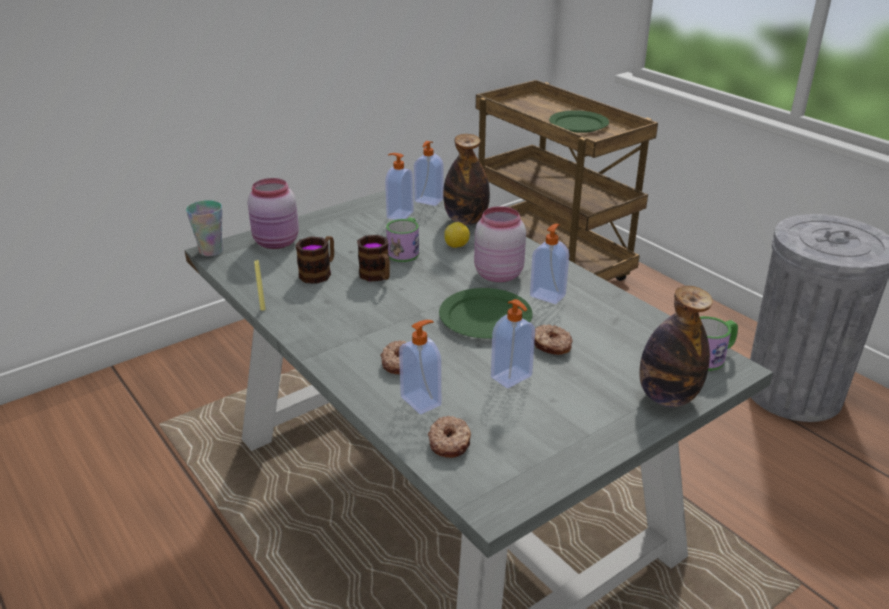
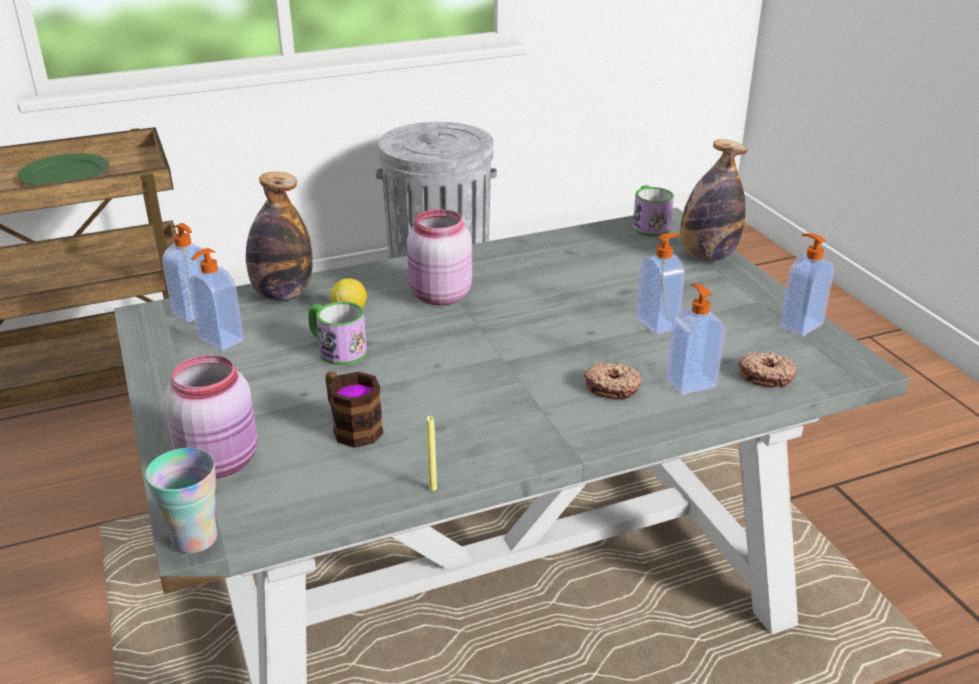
camera: 75 degrees left, 0 degrees up
(377, 276) = (394, 379): mug -> none
(485, 318) = (535, 319): green plate -> none
(548, 295) = (504, 276): soap dispenser -> soap dispenser (799, 325)
(551, 345) = (605, 292): donut -> none

